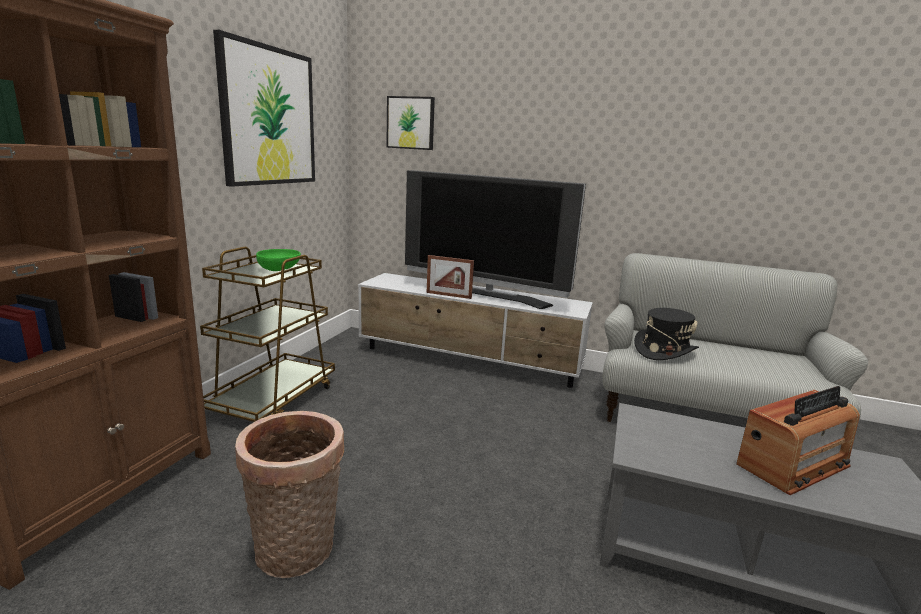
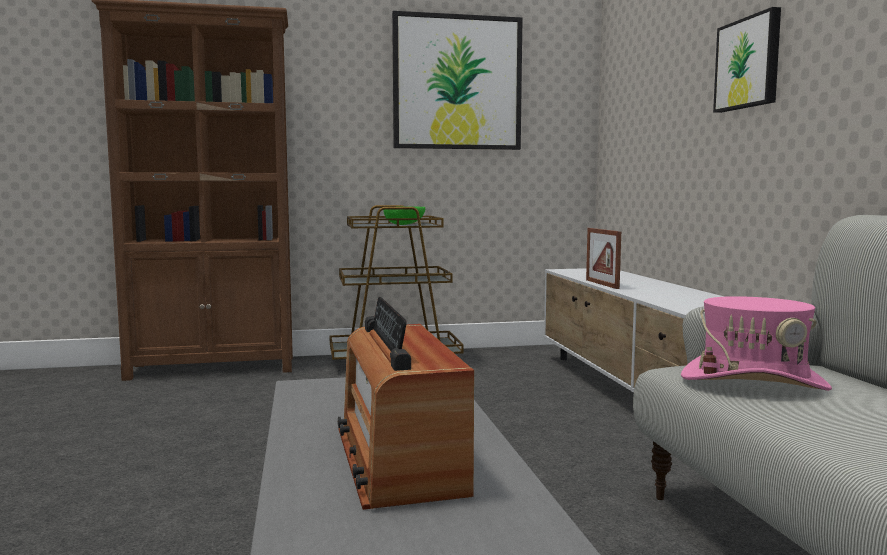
camera: 60 degrees right, 10 degrees down
(297, 552) = (200, 423): basket -> none
(411, 123) = (637, 66): picture -> picture (749, 63)
(486, 295) = (652, 290): television -> none
(664, 351) = (753, 382): black hat -> pink hat
(793, 465) = (398, 459): radio -> radio turned 45 degrees clockwise

